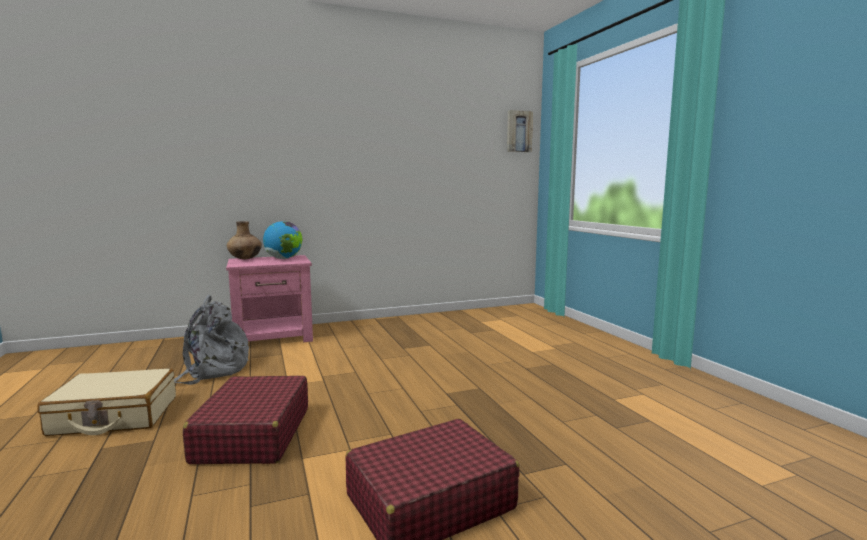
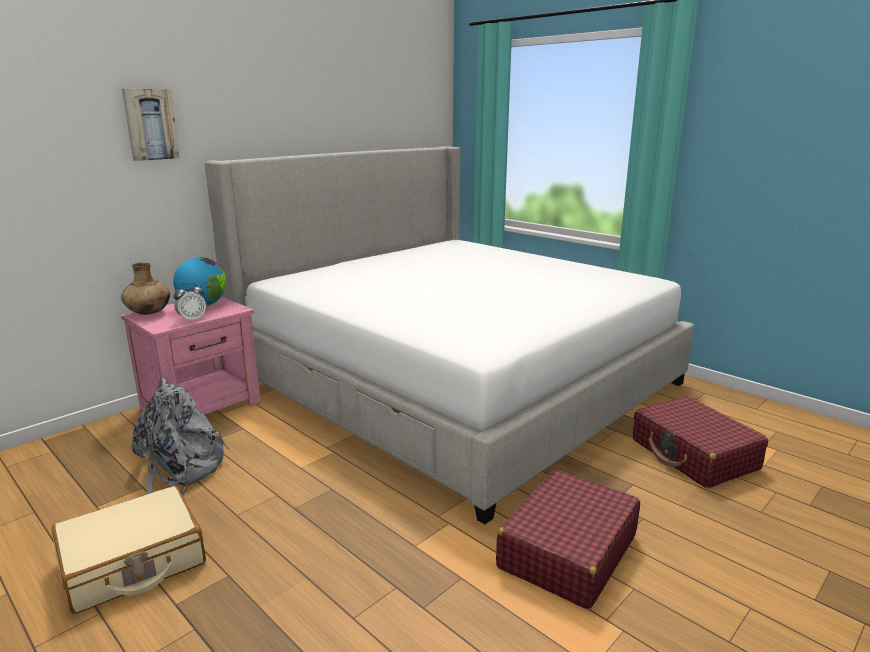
camera: 25 degrees left, 10 degrees up
(253, 434) = (334, 536): red suitcase -> red suitcase (694, 454)
(263, 263) = (192, 319): none -> alarm clock
(478, 352) = (456, 382): none -> bed
(518, 131) = (433, 113): picture -> picture (150, 124)

